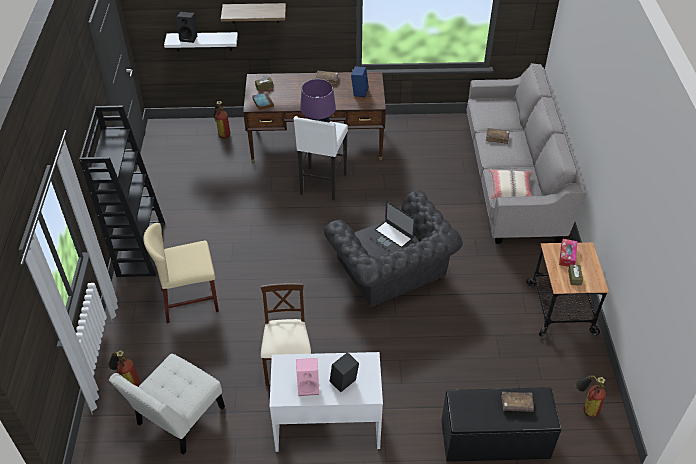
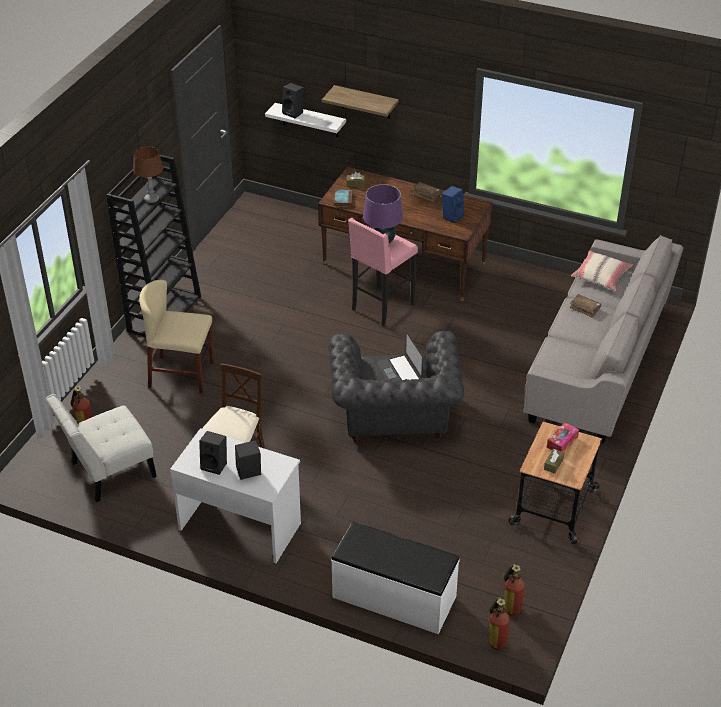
camera: 25 degrees right, 5 degrees down
(115, 150) = (151, 199): none -> brown table lamp
(222, 132) = (311, 226): fire extinguisher -> fire extinguisher (496, 637)
(309, 386) = (215, 465): pink speaker -> black speaker
(322, 185) = (381, 307): white stool -> pink stool
(495, 440) = (394, 597): black bench -> white bench
(510, 190) = (559, 364): beige pillow -> beige pillow (601, 276)
(516, 404) = (411, 557): brown book -> none

